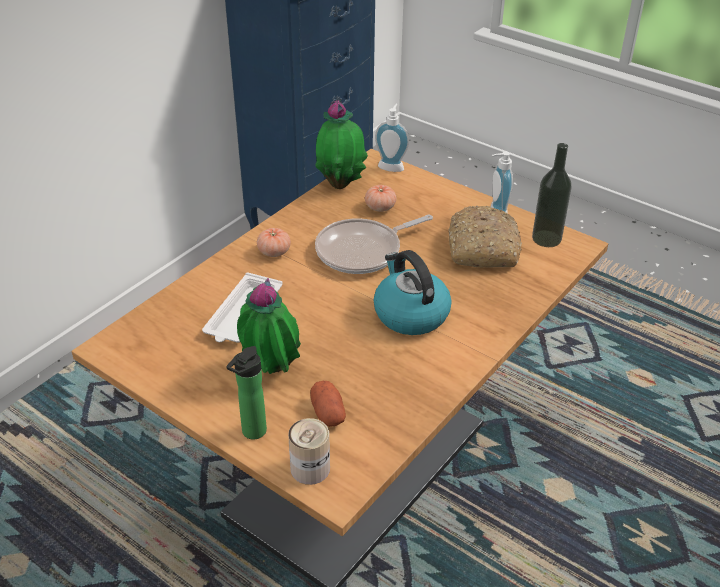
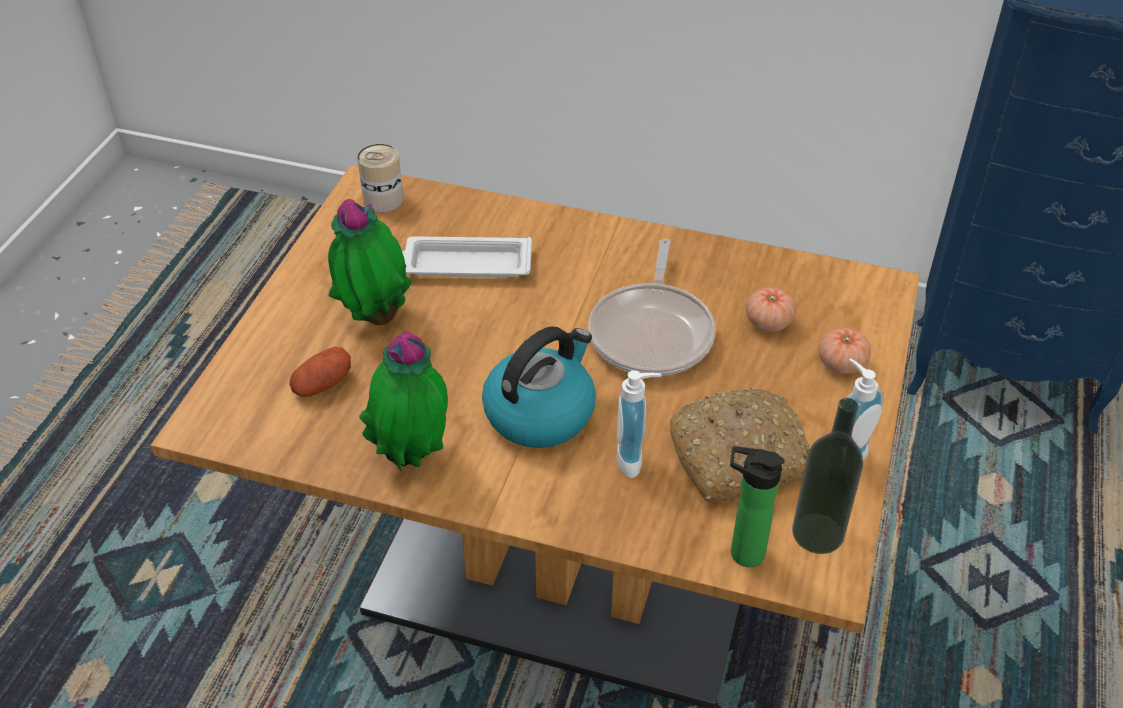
camera: 70 degrees right, 5 degrees up
(251, 433) = (270, 332): bottle -> bottle (741, 553)
(274, 252) = (601, 252): tomato -> tomato (841, 364)
(310, 468) = (230, 394): can -> can (383, 199)
(341, 184) = (797, 268): potted plant -> potted plant (413, 458)
(363, 251) = (652, 332): frying pan -> frying pan turned 120 degrees counterclockwise
(391, 166) = (886, 307): soap dispenser -> soap dispenser (635, 459)

